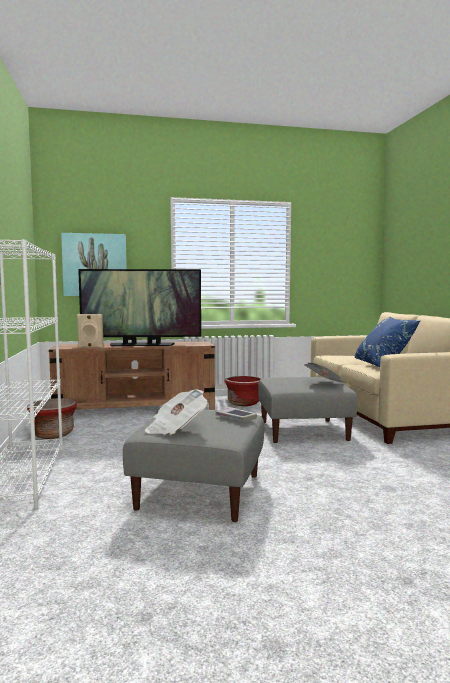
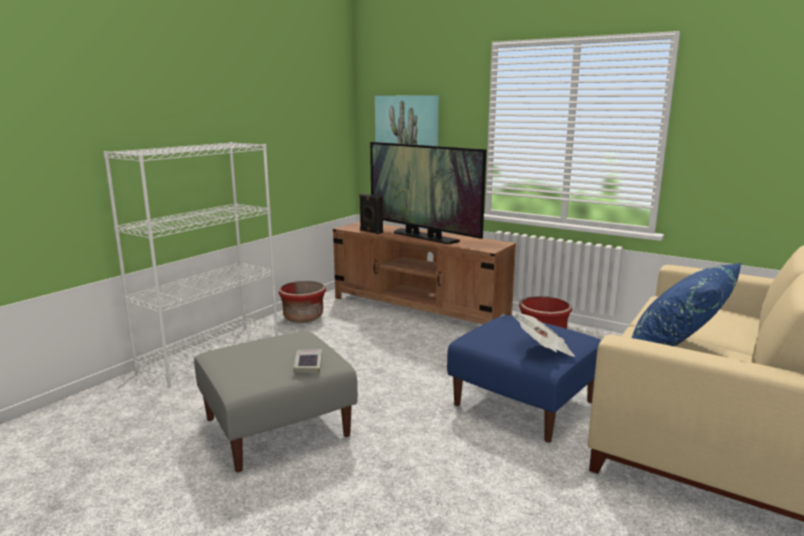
camera: 45 degrees right, 10 degrees up
(90, 347) = (370, 232): beige speaker -> black speaker
(176, 428) = (239, 357): newspaper -> none
(304, 430) = (525, 403): grey ottoman -> blue ottoman

